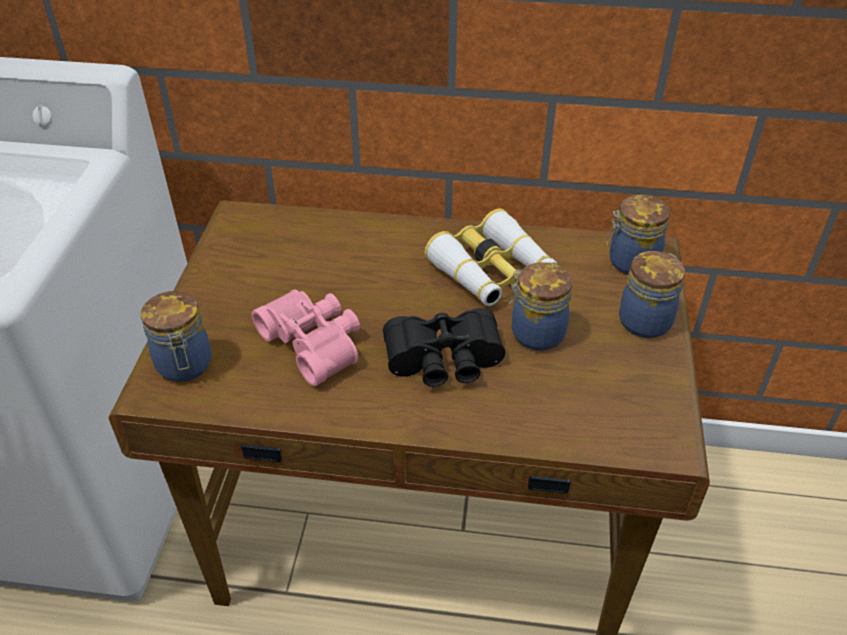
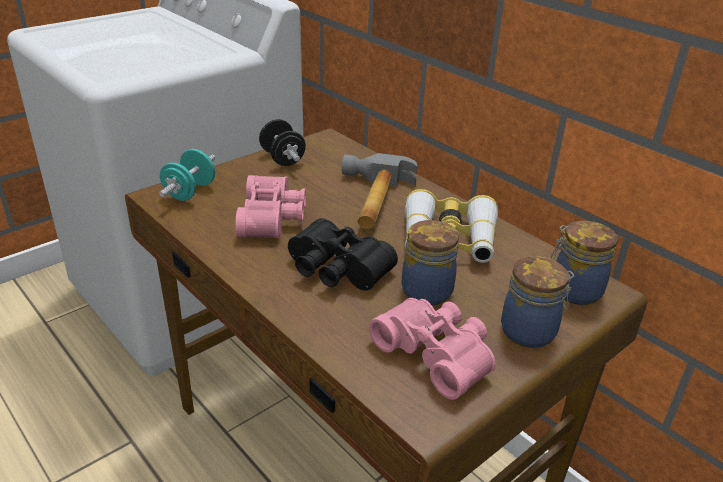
camera: 40 degrees right, 10 degrees down
(184, 366) = (190, 192): jar -> turquoise dumbbell
(226, 267) = (282, 158): none -> black dumbbell
(377, 268) = (371, 200): none -> hammer
(612, 386) = (437, 353): none -> pink binoculars

